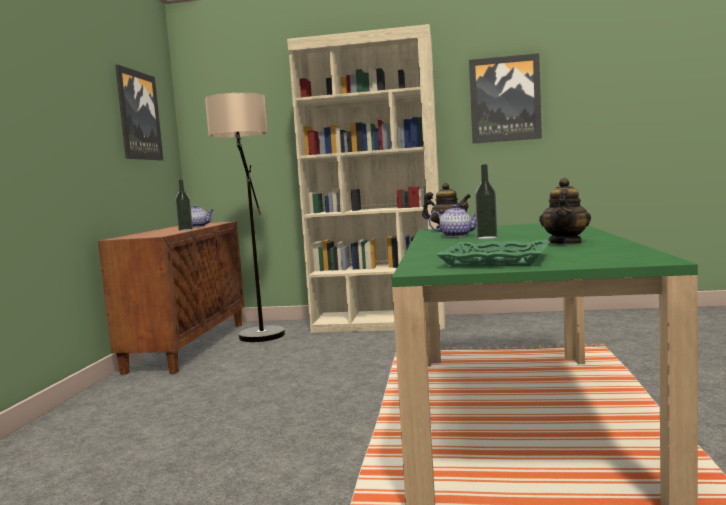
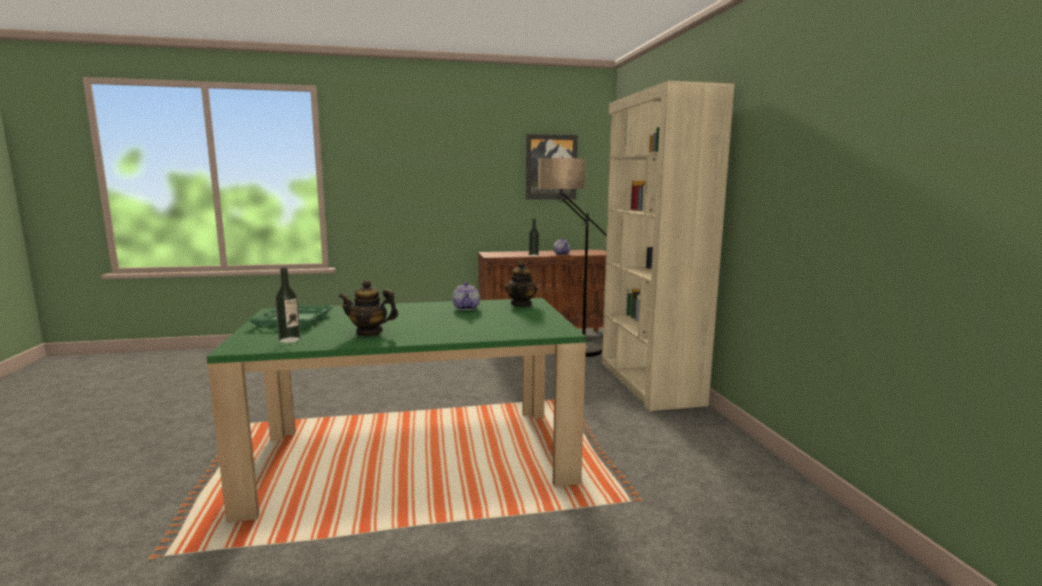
camera: 70 degrees right, 5 degrees up
(487, 237) = (439, 315): bottle -> bottle (289, 340)
(505, 99) = (785, 162): picture -> none

